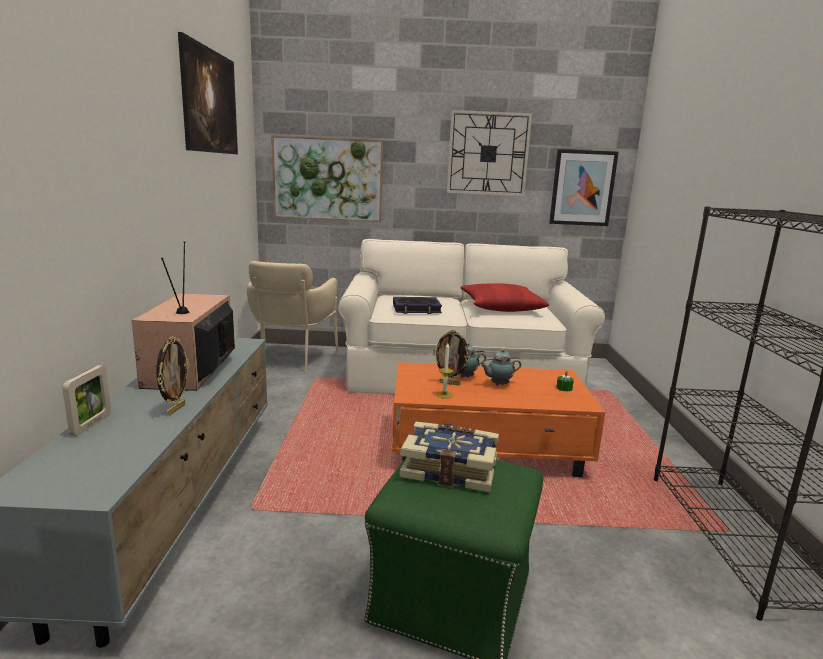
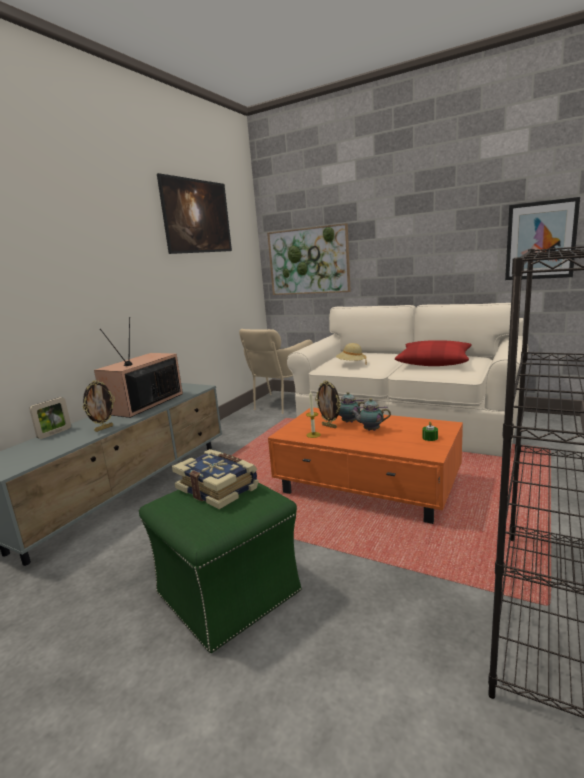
camera: 30 degrees right, 0 degrees up
(416, 309) = (351, 364): book -> beige hat
(488, 153) = (439, 220): wall clock -> none

